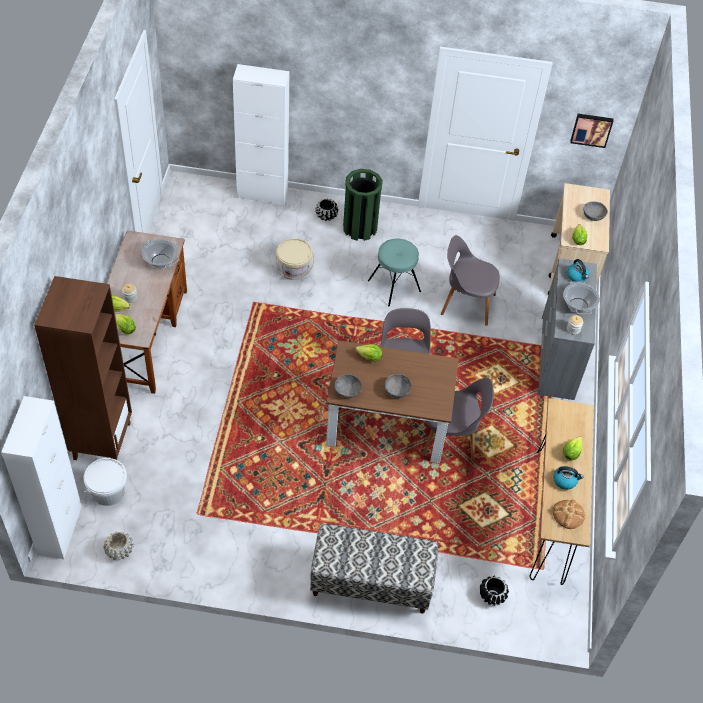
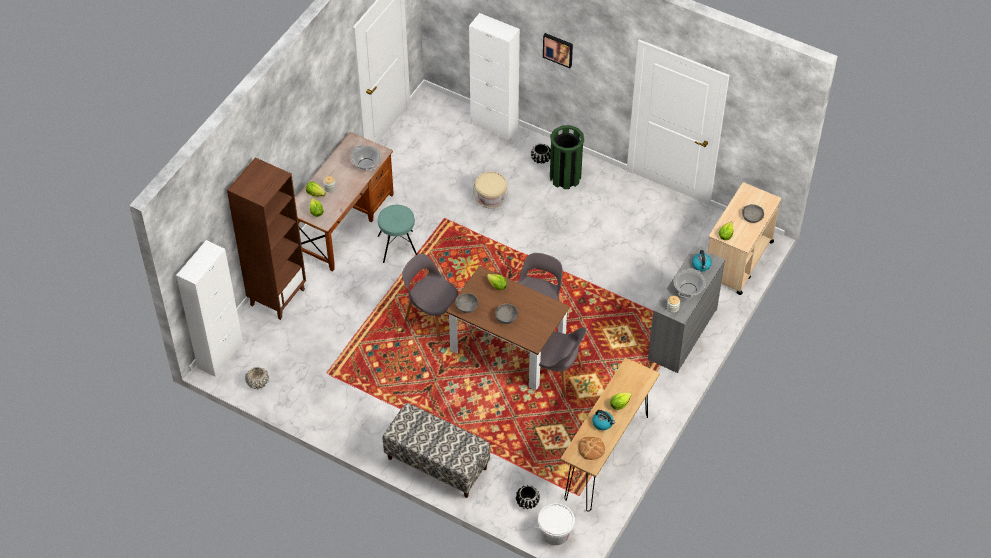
camera: 25 degrees right, 0 degrees up
(108, 492) = (267, 337): white bucket -> white bucket (555, 533)
(394, 286) = (570, 235): turquoise stool -> turquoise stool (397, 246)
(466, 303) = (626, 267): grey chair -> grey chair (432, 316)
(591, 129) = (766, 140): picture -> picture (558, 49)

